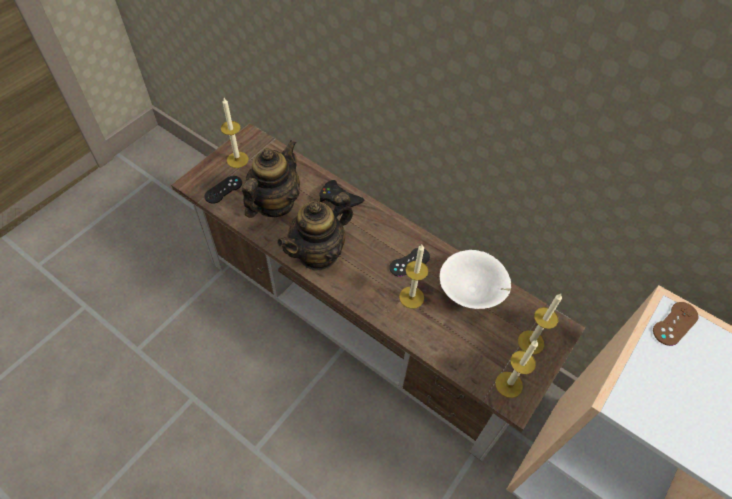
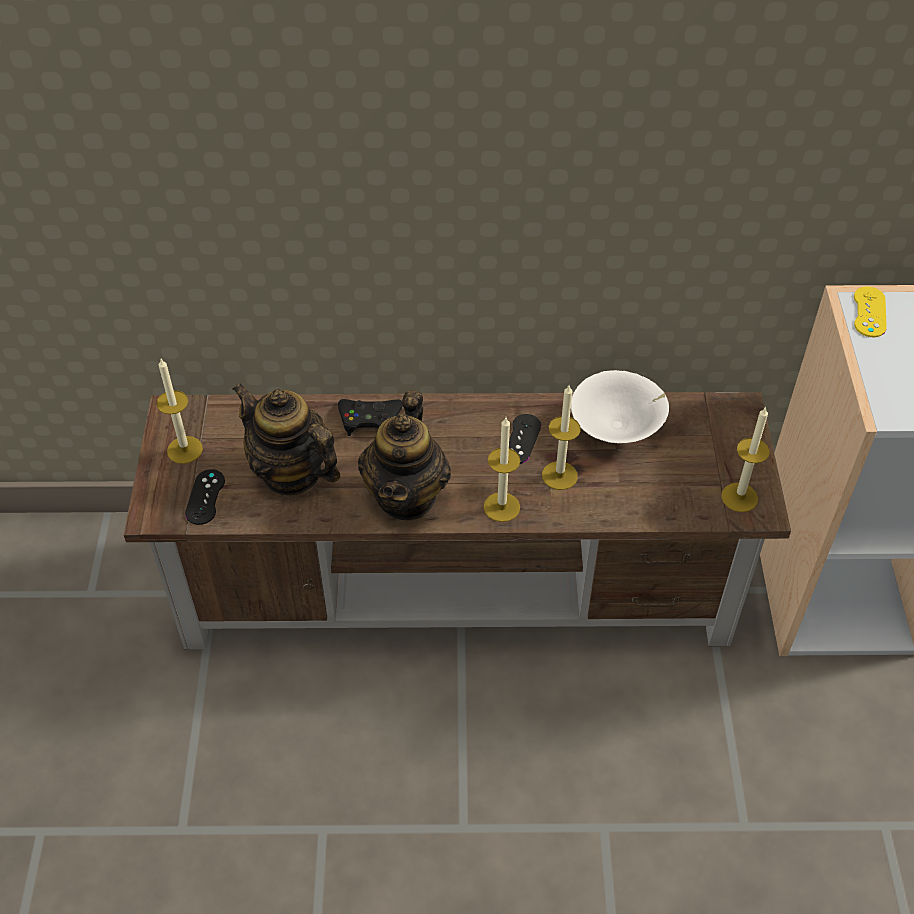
camera: 35 degrees left, 5 degrees down
(274, 203) = (291, 473): teapot -> teapot turned 45 degrees counterclockwise
(531, 342) = (723, 441): candle -> candle (501, 507)
(675, 323) = (869, 312): brown game controller -> yellow game controller

